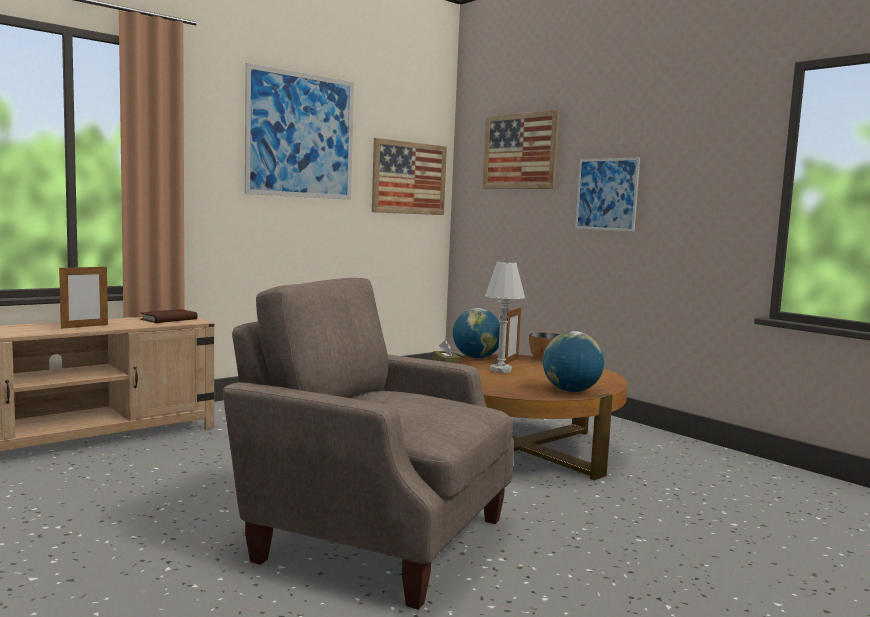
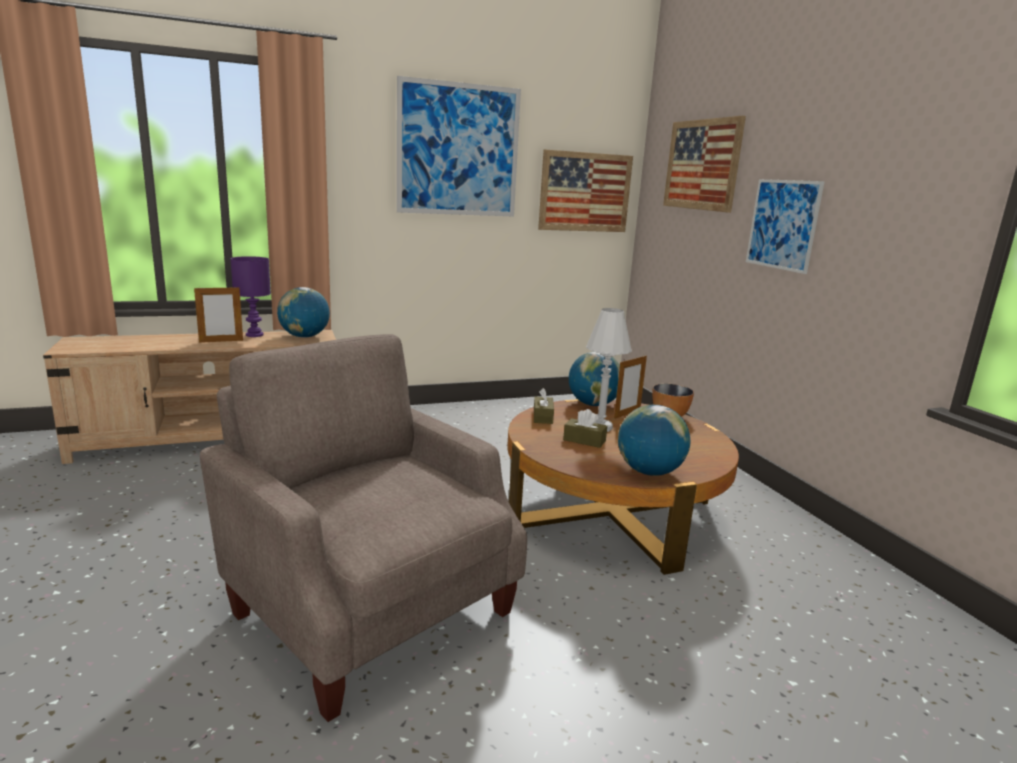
camera: 20 degrees right, 10 degrees up
(113, 321) = (255, 335): none -> purple table lamp
(169, 319) = (304, 336): brown book -> globe
(498, 378) = (584, 440): none -> brown tissue box

